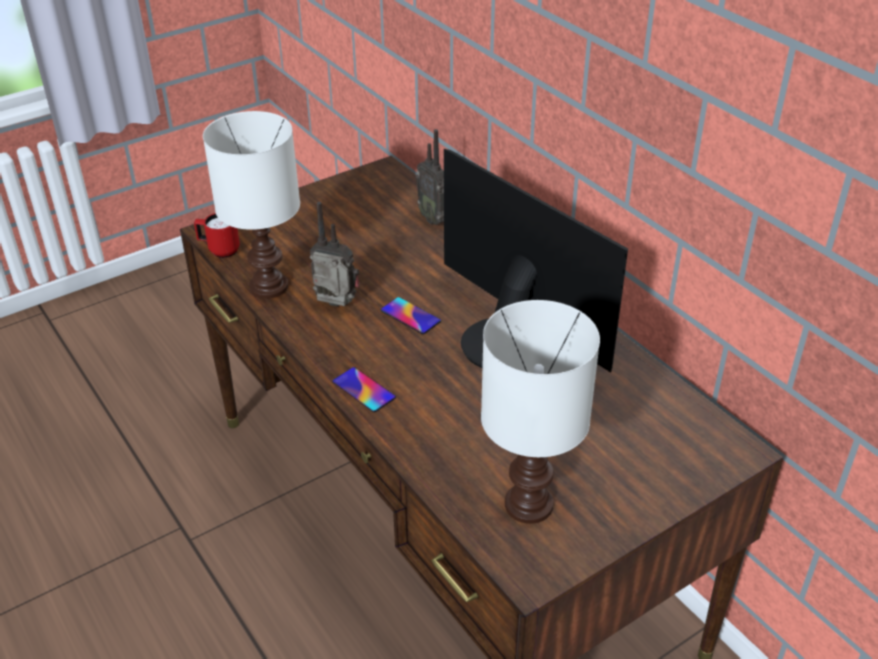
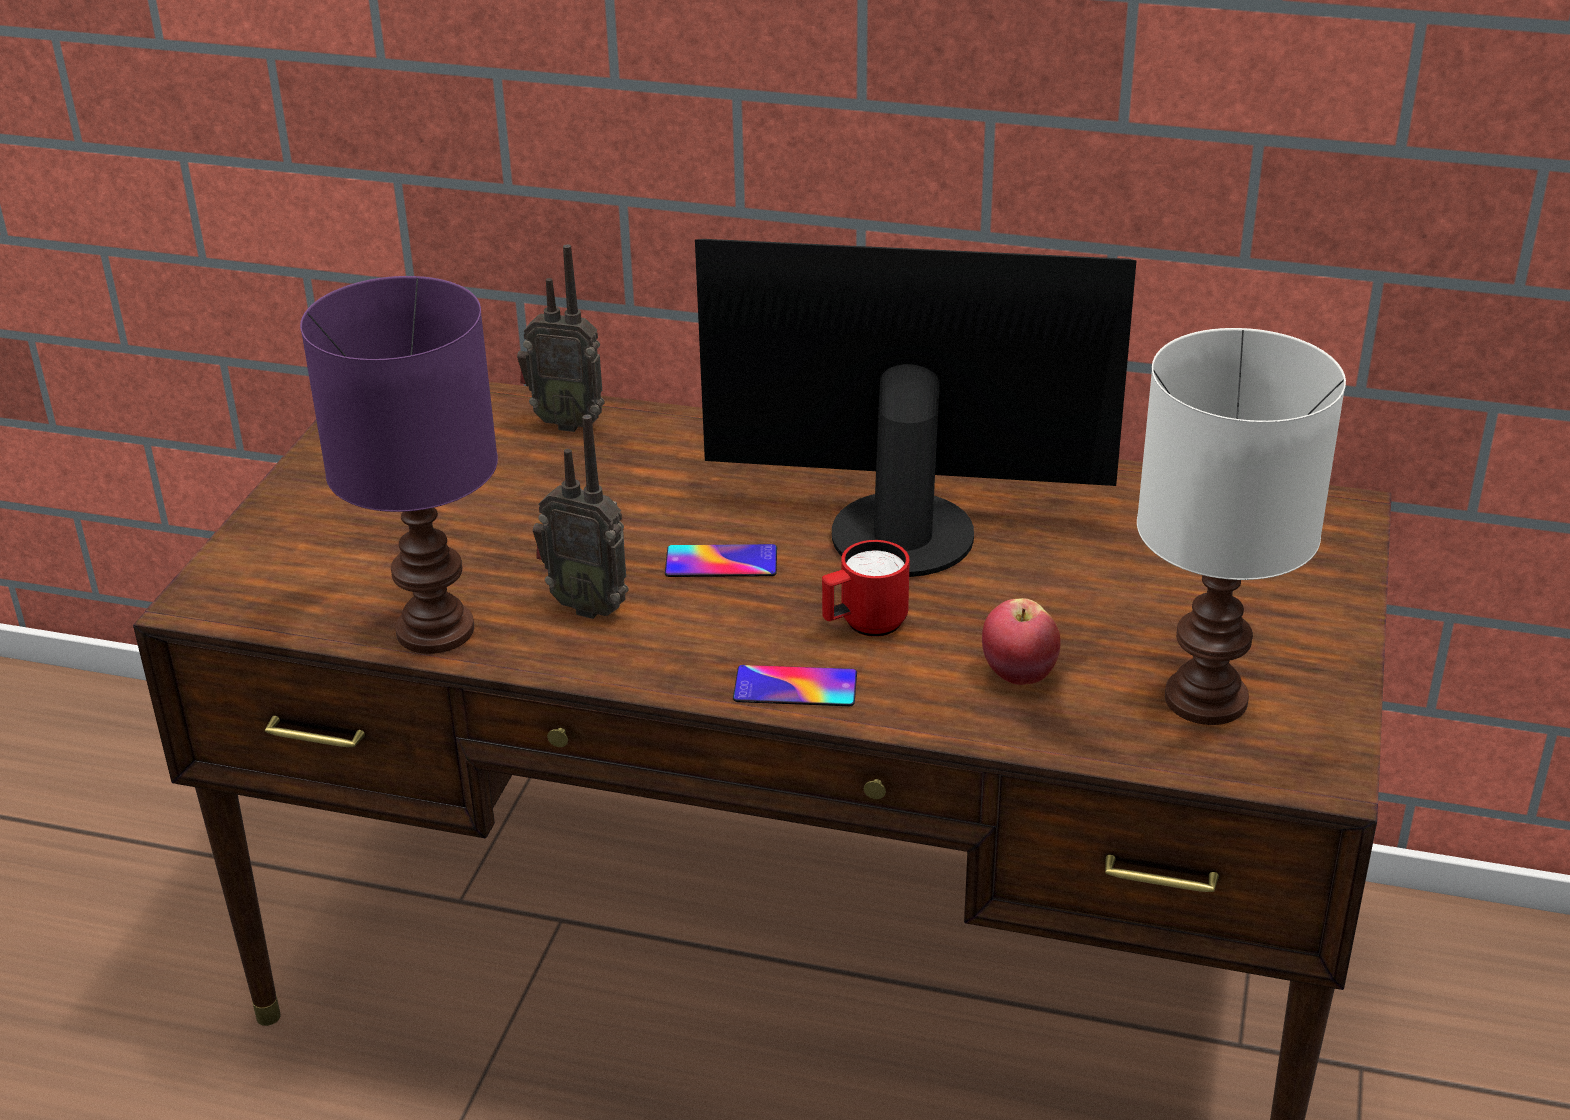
camera: 40 degrees left, 5 degrees down
(219, 250) = (263, 621): red mug -> red mug (864, 625)
(269, 288) = (438, 631): white table lamp -> purple table lamp
(336, 307) = (589, 605): radio -> radio turned 135 degrees counterclockwise
(462, 440) = (1019, 674): none -> apple

